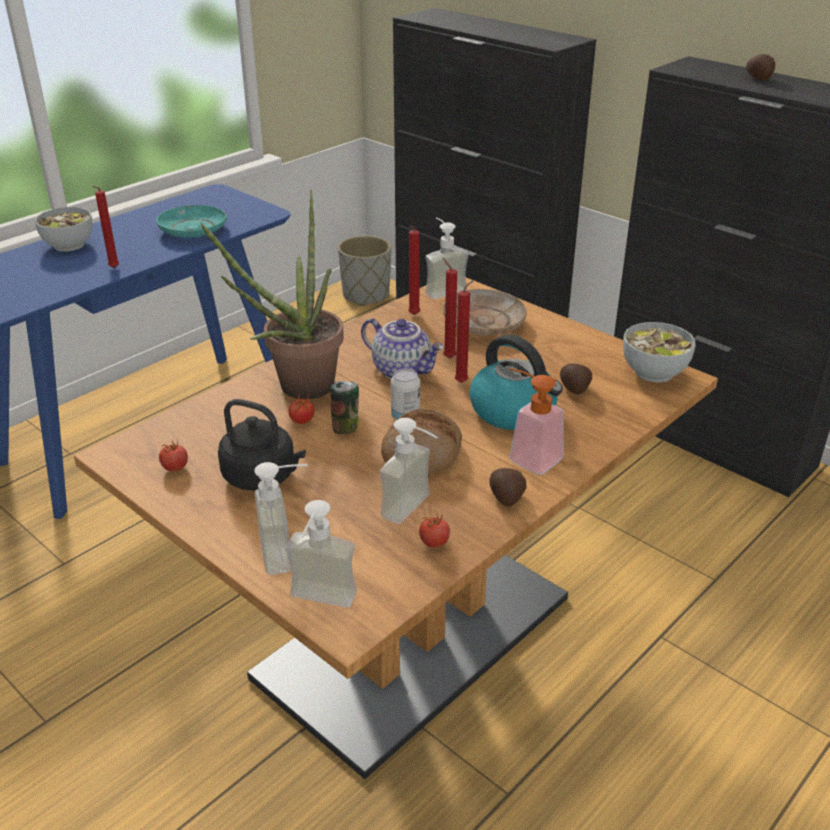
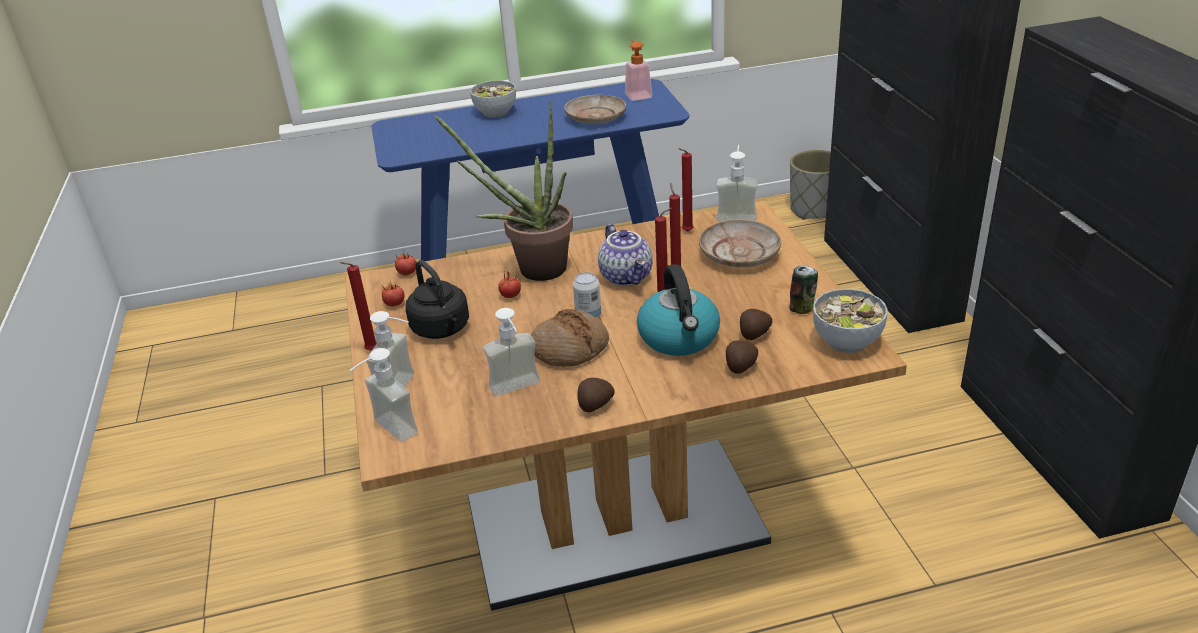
camera: 35 degrees right, 0 degrees up
(113, 268) = (507, 138): red candle -> red candle (370, 351)
(192, 230) = (595, 117): turquoise plate -> beige plate
(346, 428) = (535, 311): can -> can (802, 308)
(434, 542) = (505, 419): tomato -> tomato (407, 273)
(528, 456) = (649, 378): soap dispenser -> soap dispenser (637, 94)
(759, 79) = (1138, 54): potato -> potato (740, 367)

